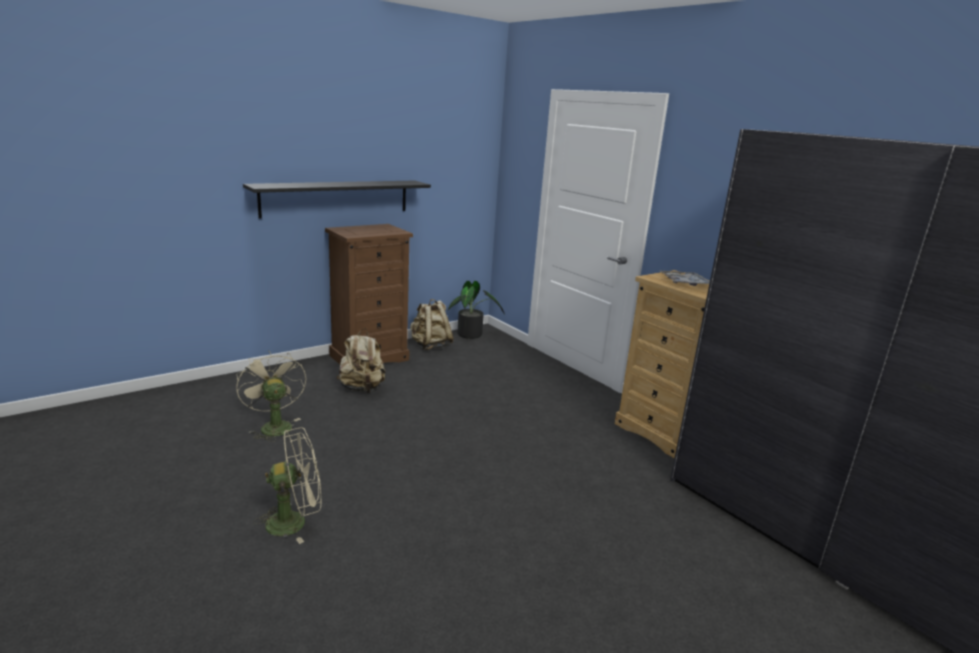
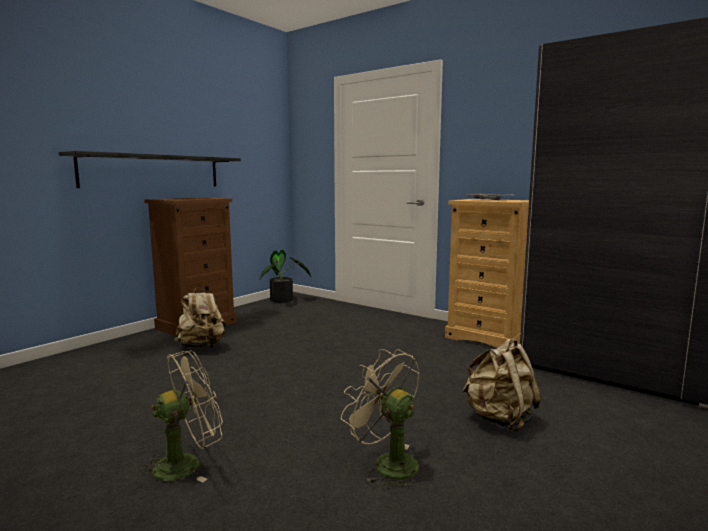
camera: 15 degrees left, 10 degrees down
(273, 426) = (120, 388): beige fan -> beige fan (387, 463)
(430, 346) = (251, 311): beige backpack -> beige backpack (499, 420)

